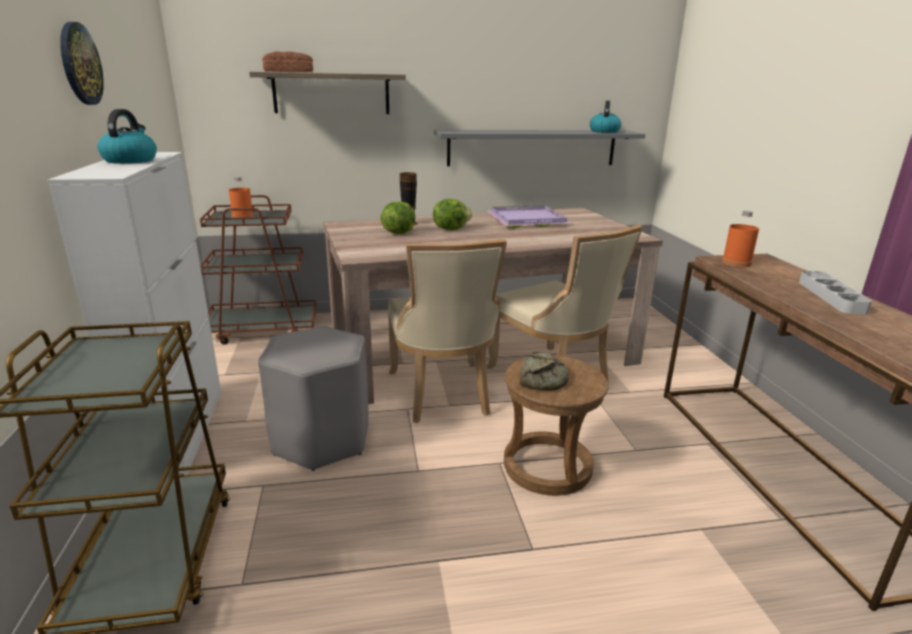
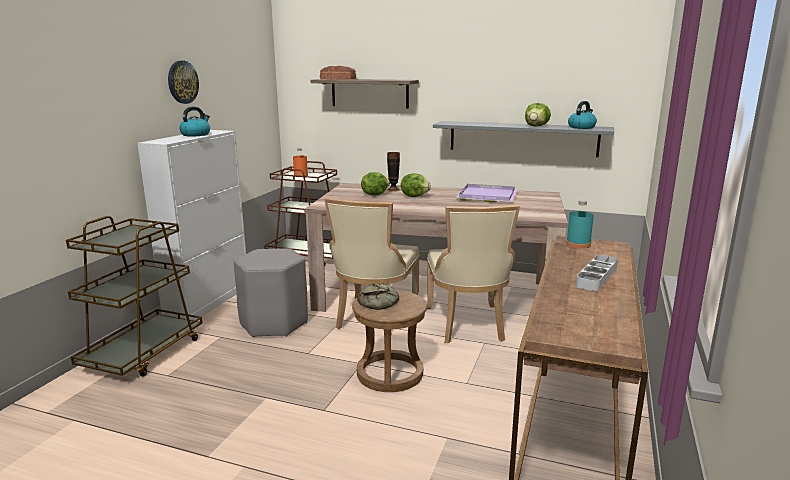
camera: 30 degrees right, 5 degrees down
(559, 132) = (536, 126): none -> lettuce
(736, 263) = (578, 244): orange bottle -> turquoise bottle

